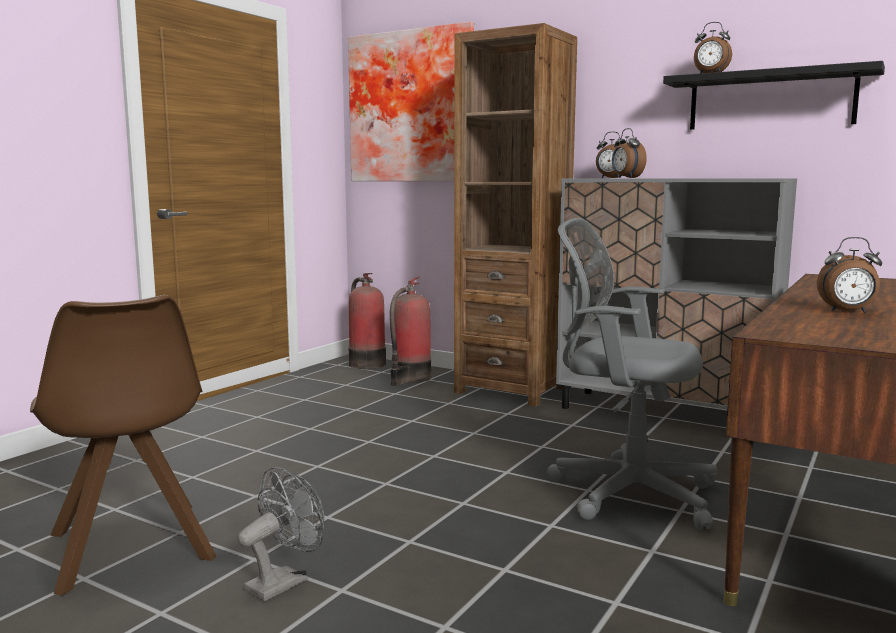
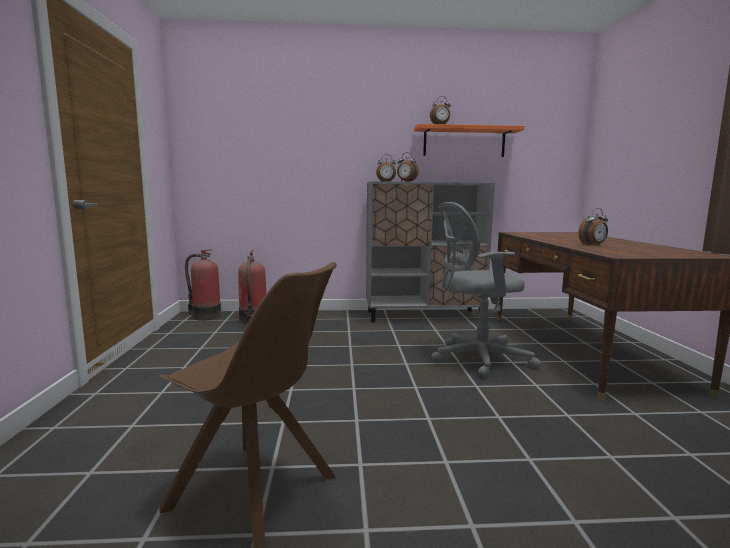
camera: 35 degrees left, 0 degrees up
(283, 582) = (405, 471): grey fan -> none
(413, 107) = (232, 130): picture -> none
(511, 390) = (327, 317): brown bookcase -> none
(770, 100) = (464, 142): black shelf -> orange shelf

